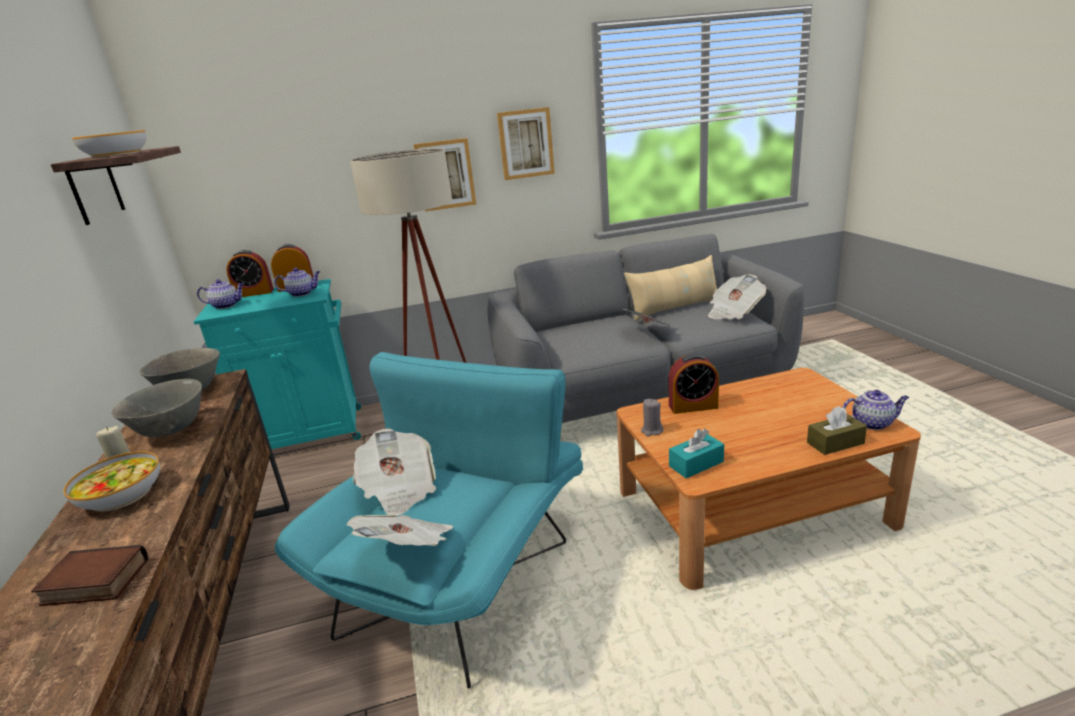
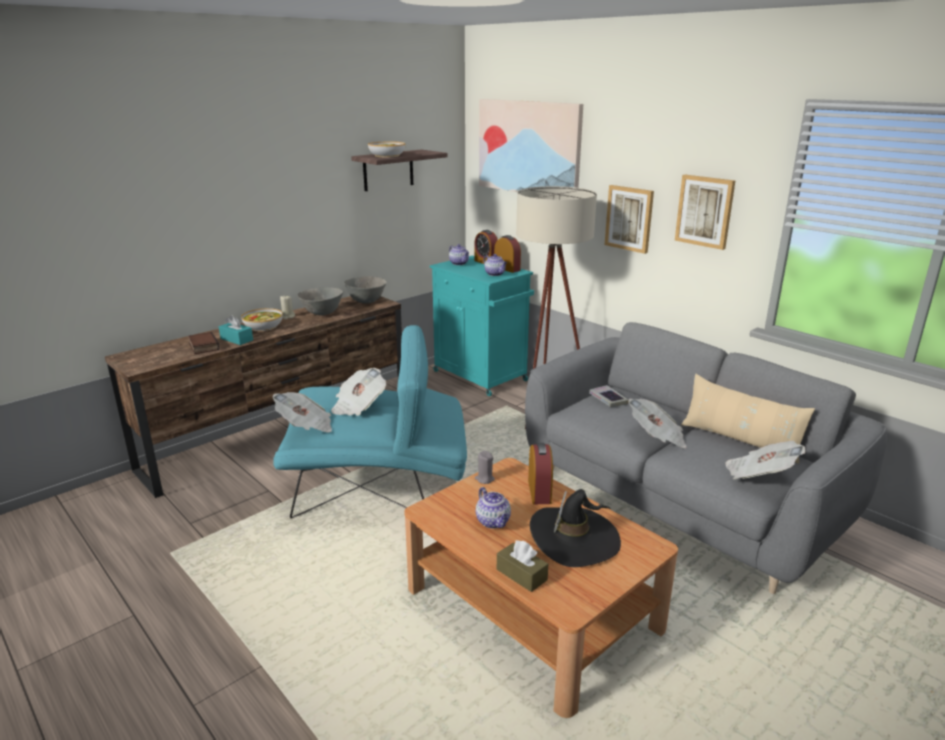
camera: 60 degrees right, 0 degrees up
(273, 127) = (529, 148): none -> picture
(566, 335) = (608, 399): none -> book
(693, 406) = (539, 491): alarm clock -> alarm clock turned 150 degrees counterclockwise
(696, 464) = (446, 507): turquoise tissue box -> turquoise tissue box (236, 339)
(781, 406) = (574, 538): none -> black hat
(872, 423) = (576, 597): teapot -> teapot (493, 522)

